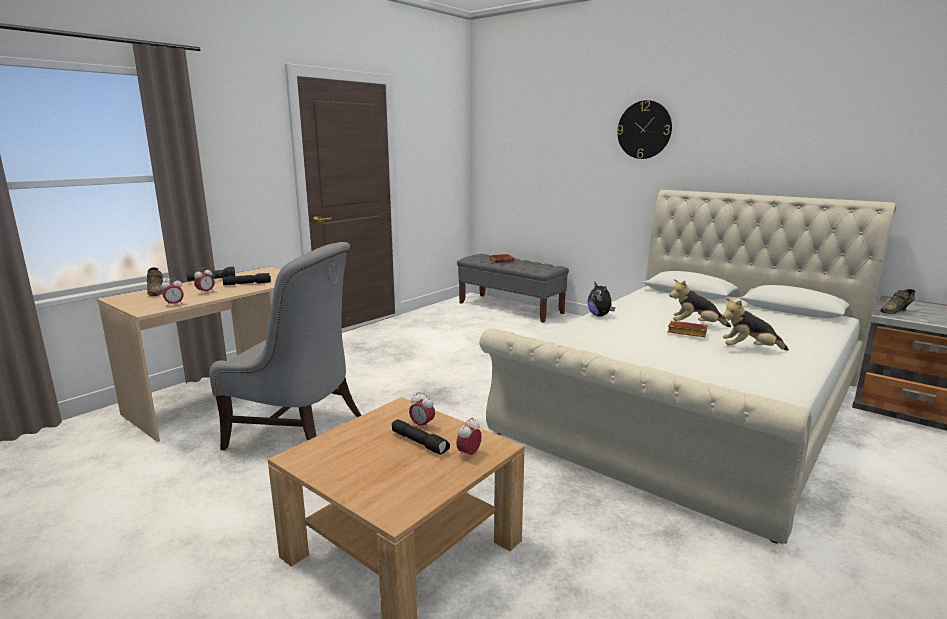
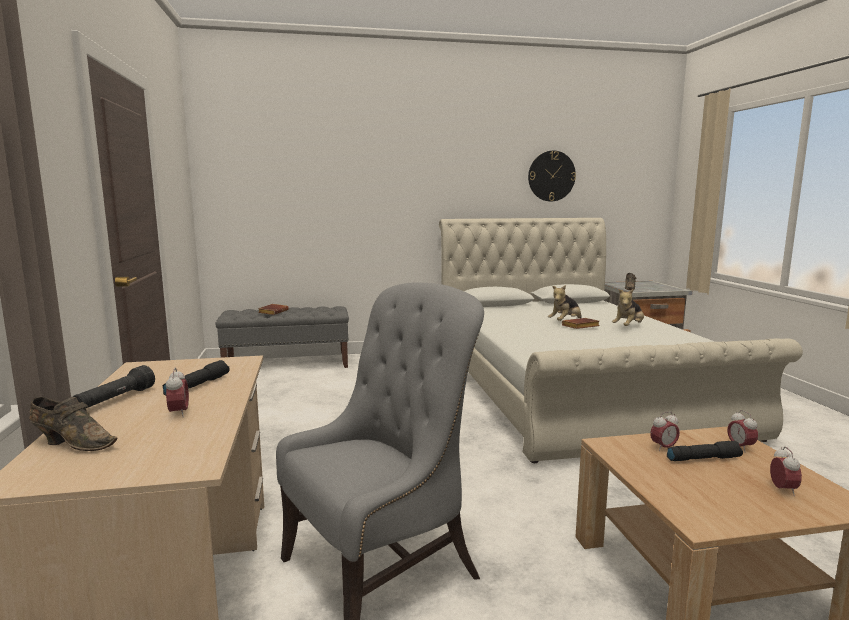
camera: 50 degrees left, 5 degrees down
(174, 304) = (204, 442): alarm clock -> alarm clock (783, 490)
(600, 315) = (502, 331): plush toy -> none
(644, 130) = (413, 165): wall clock -> wall clock (551, 176)

